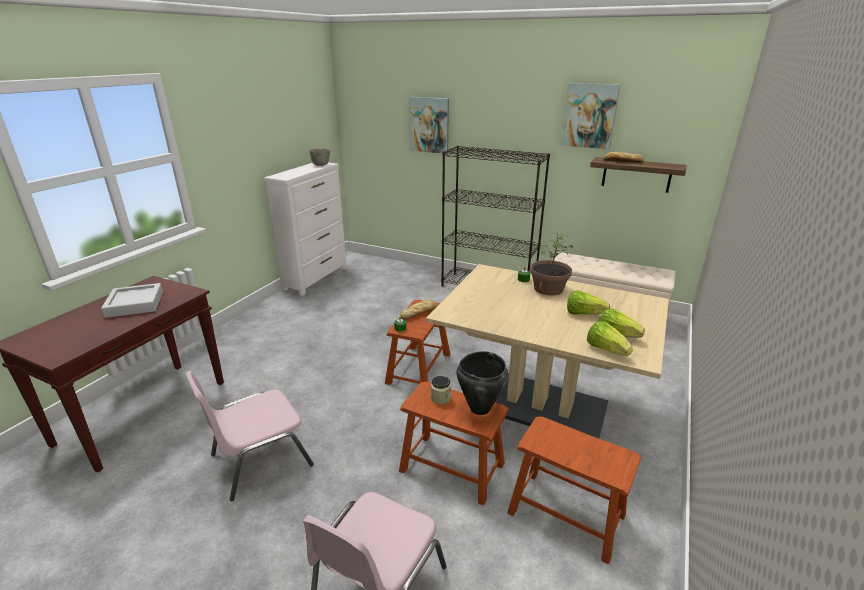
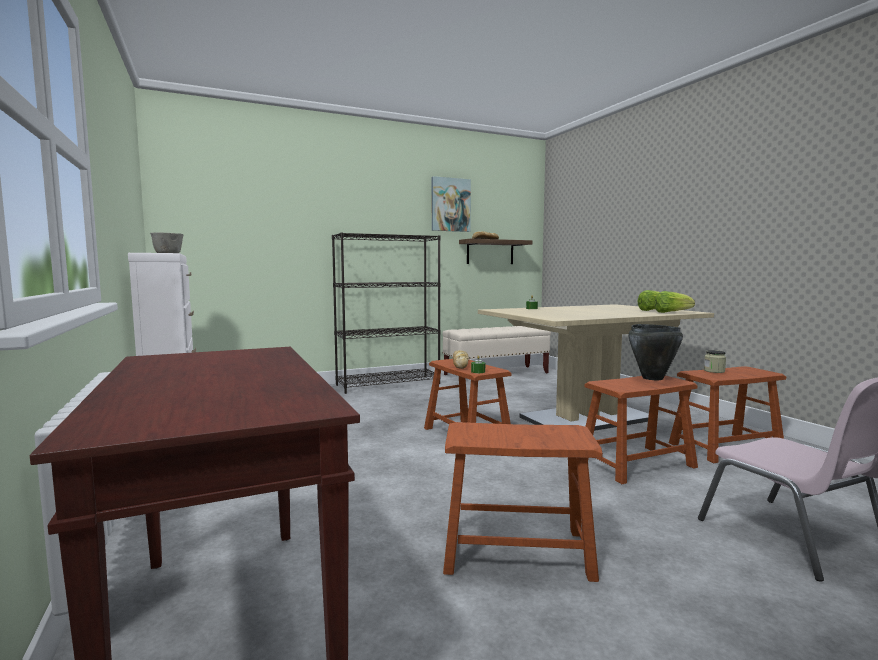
camera: 50 degrees left, 20 degrees down
(135, 304) = (220, 367): grey tray -> none
(259, 460) = (516, 551): pink chair -> brown stool
(429, 125) = (292, 215): picture -> none
(440, 398) = (623, 382): jar -> jar (714, 371)
(548, 289) = (558, 308): potted plant -> none
(583, 314) = (612, 309): lettuce -> none

